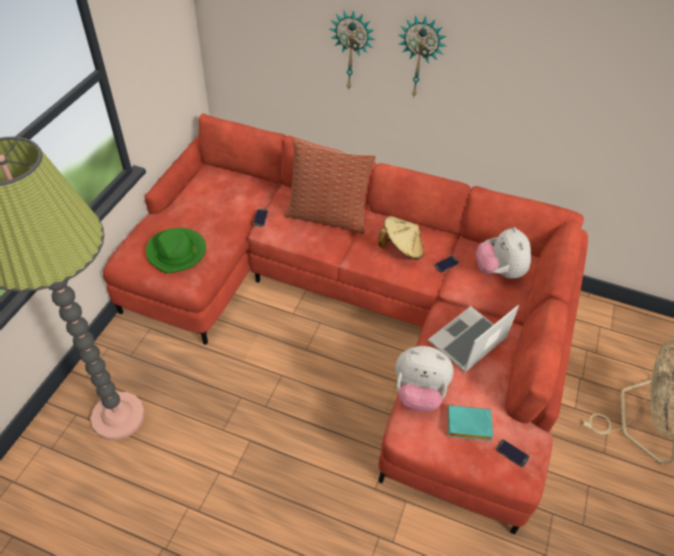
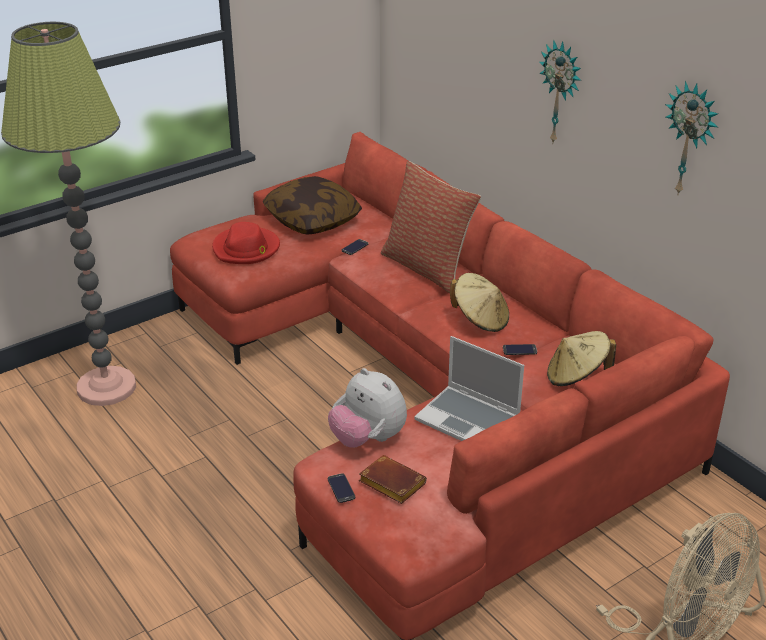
camera: 35 degrees right, 15 degrees down
(177, 252) = (246, 249): green hat -> red hat
(205, 203) = (312, 220): none -> pillow
(352, 50) = (502, 77): wall clock -> wall clock (690, 139)
(467, 341) = (469, 420): laptop -> laptop turned 135 degrees counterclockwise
(467, 426) = (390, 484): turquoise book -> brown book
(499, 271) = (576, 377): plush toy -> beige hat
(512, 453) = (415, 525): phone -> phone (341, 488)

